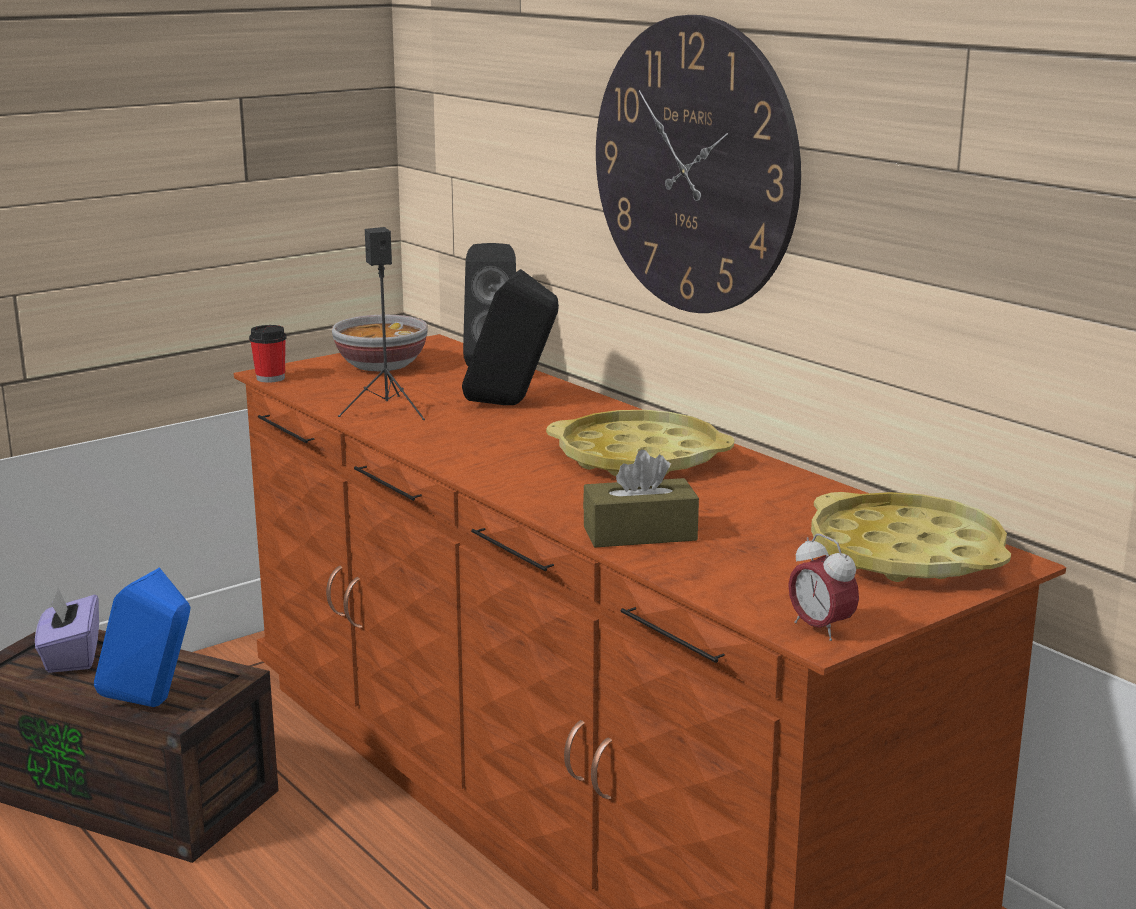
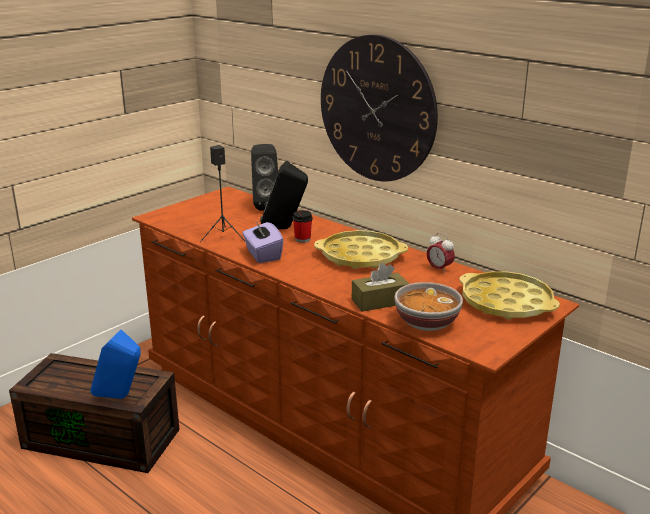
camera: 10 degrees left, 5 degrees up
(71, 656) = (67, 374): purple tissue box -> purple tissue box (262, 255)
(270, 378) = (153, 220): cup -> cup (302, 239)
(380, 366) = (207, 208): bowl -> bowl (426, 323)
(820, 629) = (484, 349): alarm clock -> alarm clock (439, 269)

